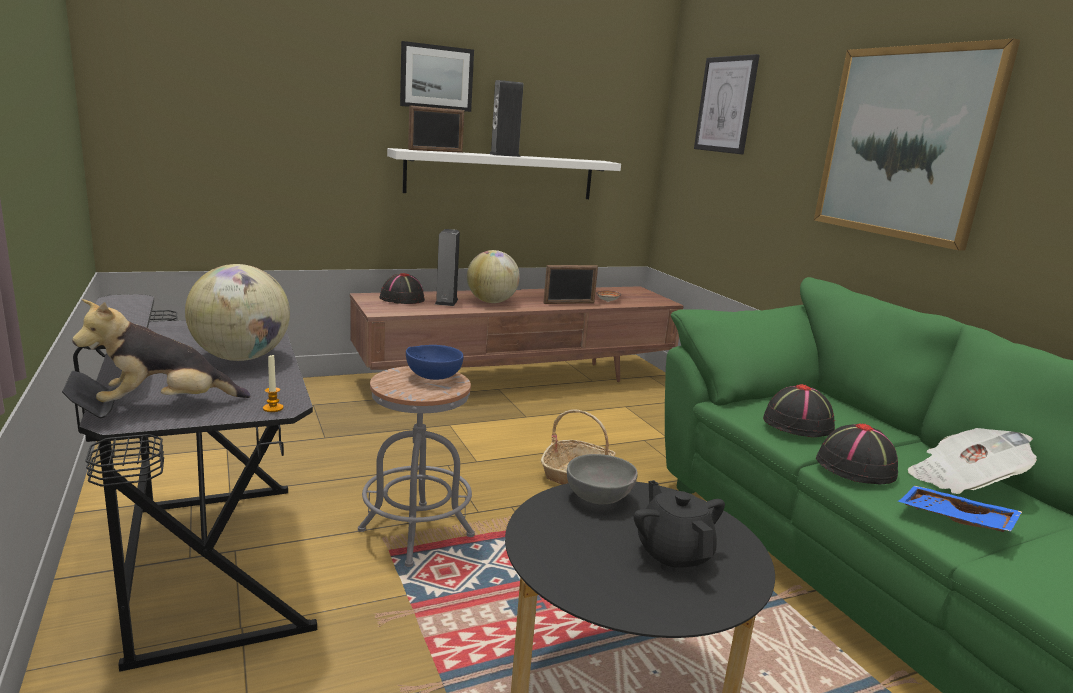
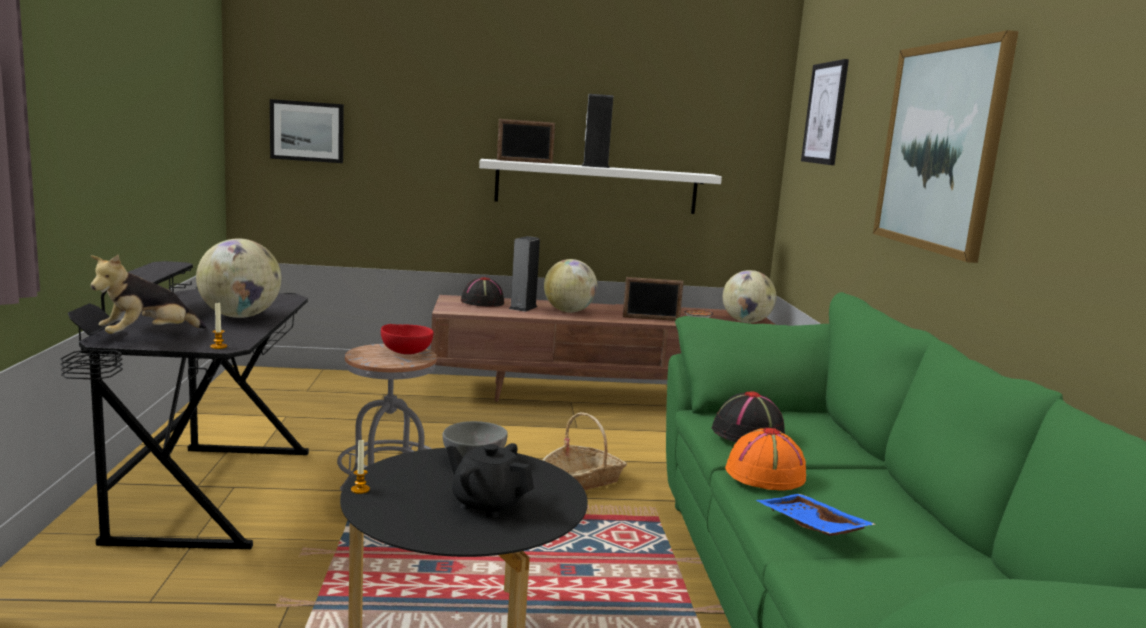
camera: 20 degrees right, 5 degrees down
(165, 405) = (147, 337): plush toy -> plush toy turned 45 degrees counterclockwise
(432, 377) = (406, 352): blue bowl -> red bowl
(436, 77) = (530, 92): picture -> picture (307, 131)
(534, 564) = (360, 489): none -> candle
(645, 298) = (746, 322): none -> globe
(673, 554) = (487, 504): black teapot -> black teapot turned 60 degrees counterclockwise
(856, 467) = (765, 475): black hat -> orange hat
(962, 482) = (873, 503): newspaper -> none

